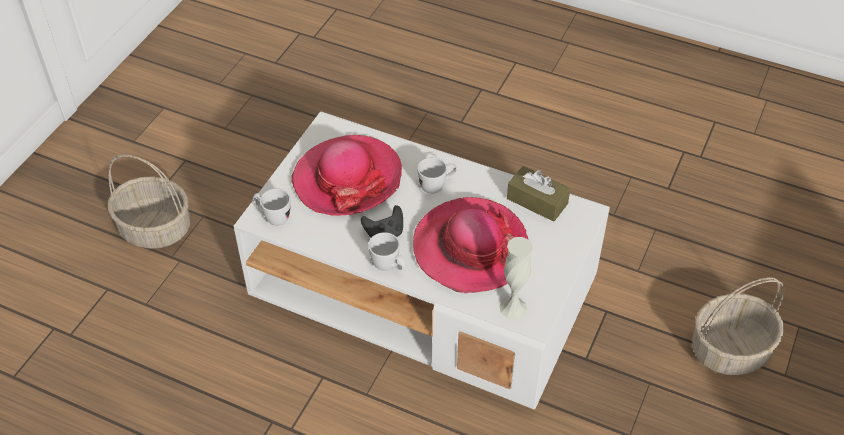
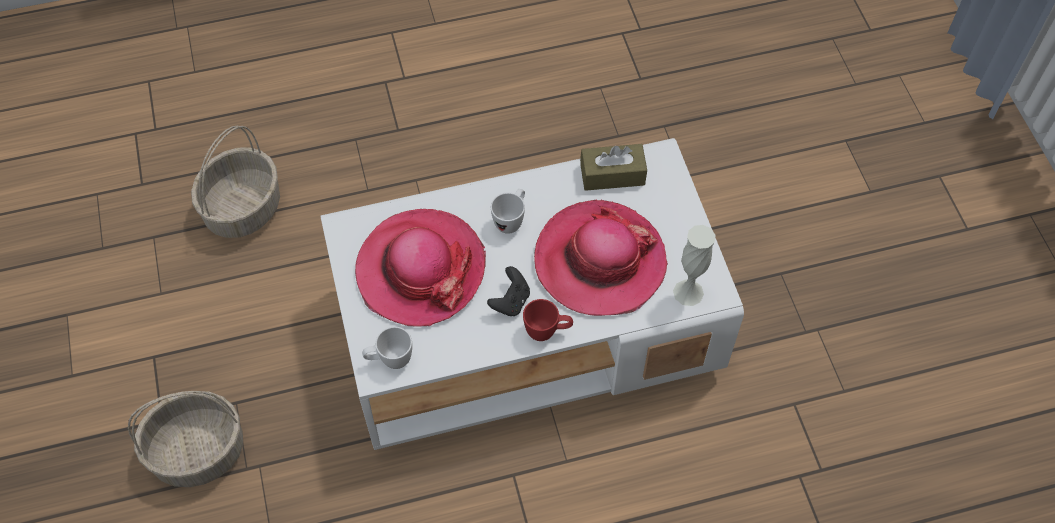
camera: 40 degrees left, 10 degrees up
(389, 267) = (547, 331): white mug -> red mug
(730, 349) = (814, 198): basket -> basket (243, 208)

